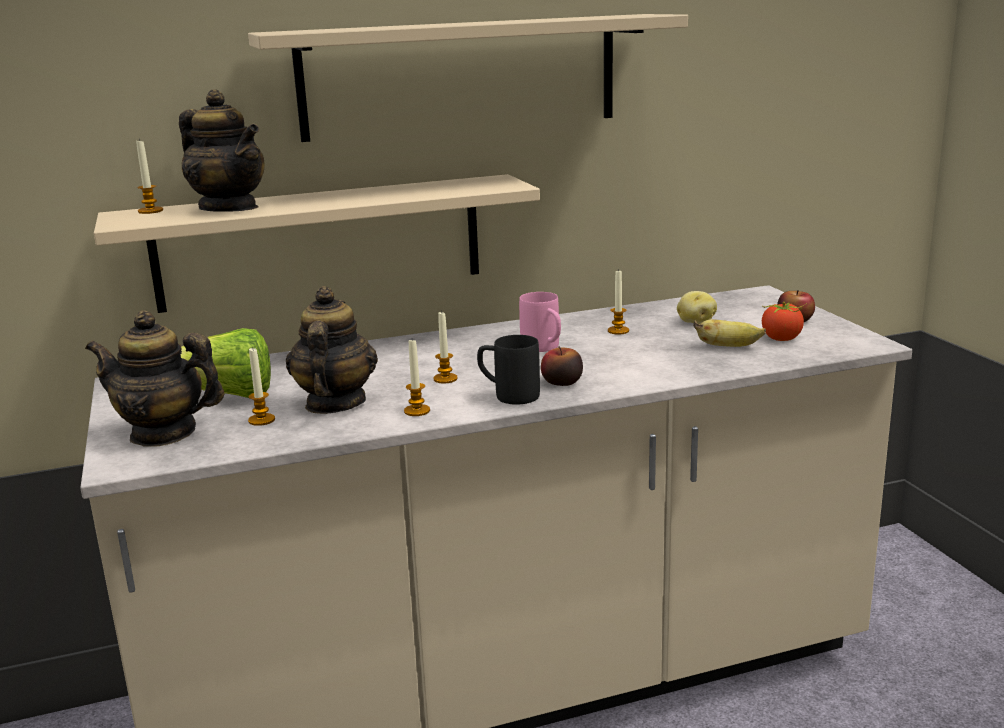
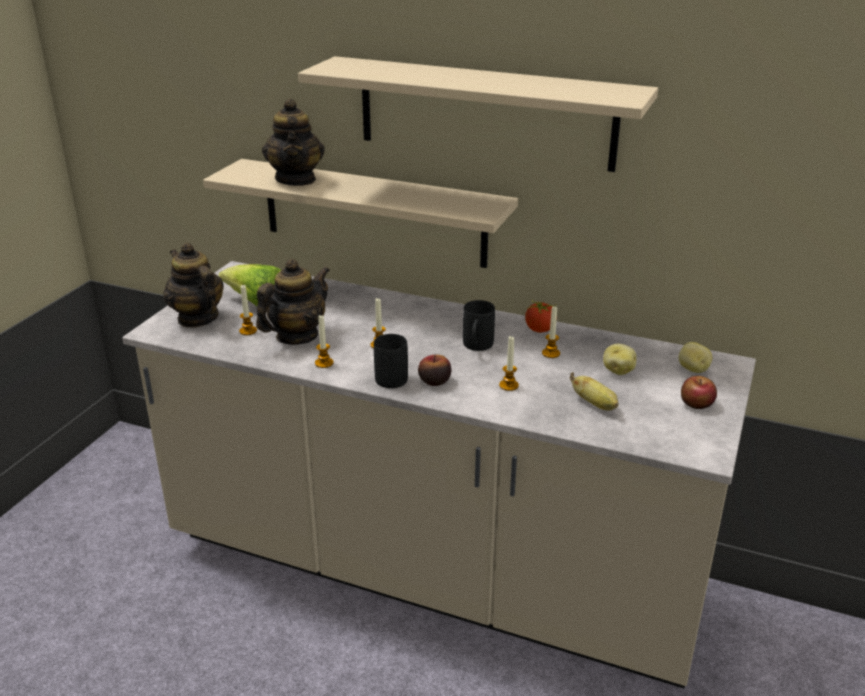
camera: 40 degrees right, 10 degrees up
(150, 211) = (260, 167): candle -> candle (508, 385)
(544, 348) = (476, 347): pink mug -> black mug
(745, 304) = (693, 369): none -> potato
(782, 338) = (649, 416): tomato -> tomato (540, 329)

